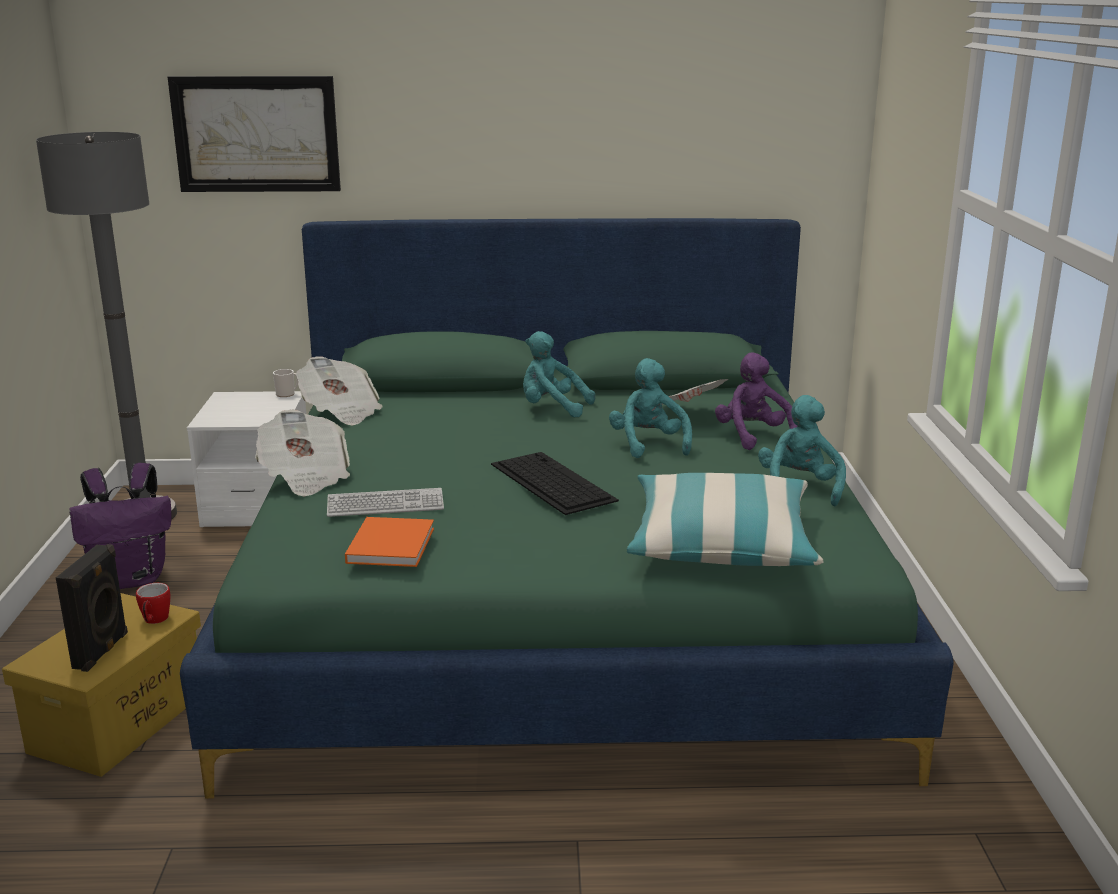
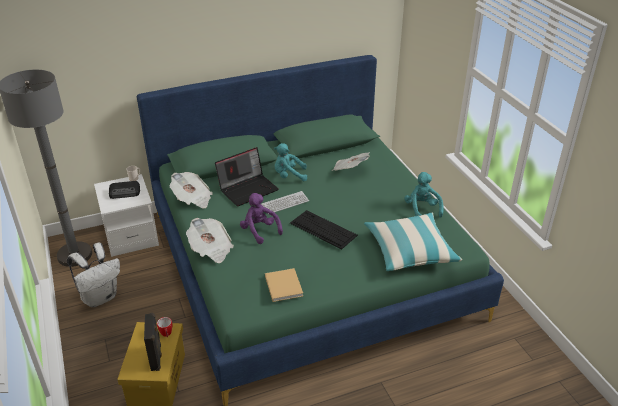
camera: 20 degrees left, 15 degrees up
(132, 579) = (100, 297): purple backpack -> white backpack
(253, 408) = (125, 192): none -> radio
(256, 134) = (104, 54): picture -> none
(385, 505) = (263, 261): keyboard -> keyboard (285, 203)
(391, 544) = (283, 285): orange book -> beige book
(456, 413) = (248, 189): none -> laptop
(648, 444) = (347, 193): turquoise plush toy -> none
(753, 437) = (386, 178): purple plush toy -> purple plush toy (259, 231)

